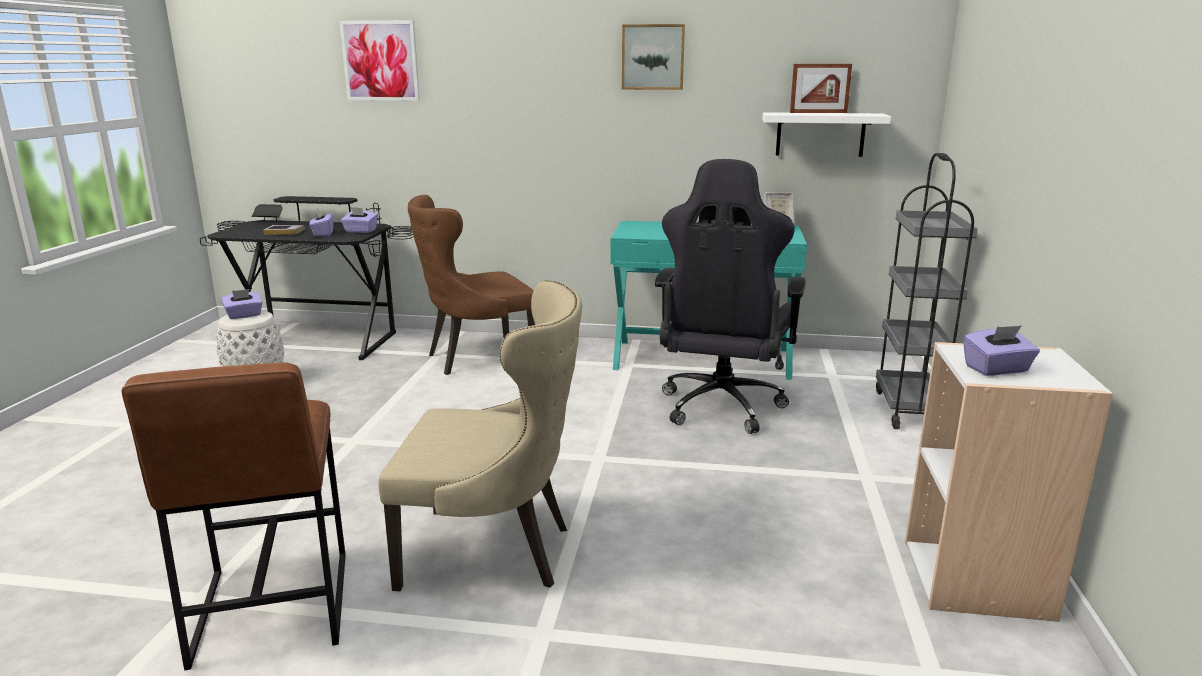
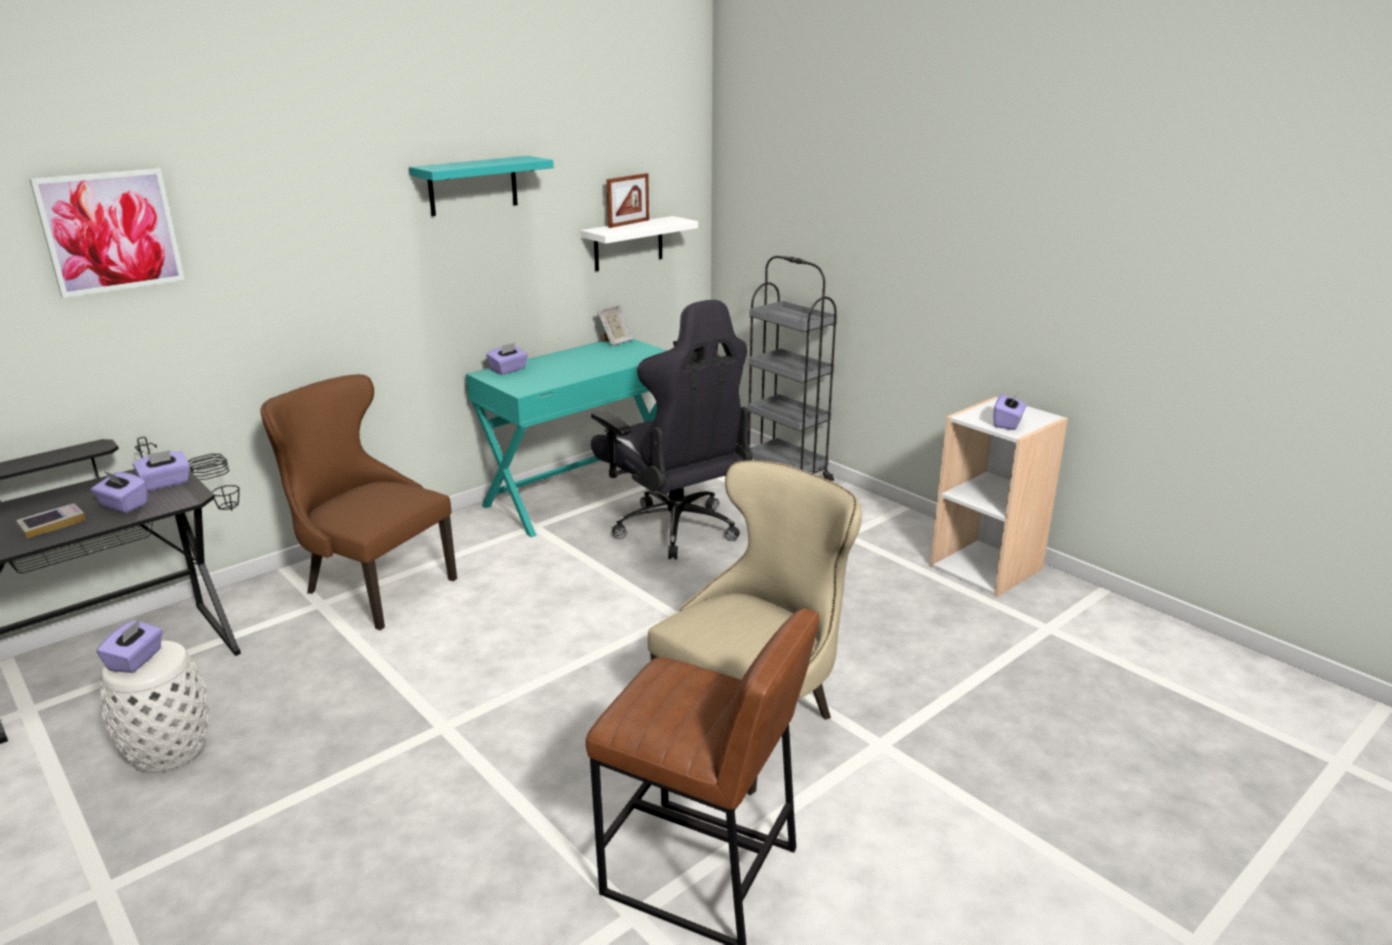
camera: 50 degrees left, 5 degrees up
(476, 358) = (373, 587): brown chair -> brown chair turned 105 degrees clockwise
(652, 224) = (508, 370): none -> purple tissue box
(653, 57) = (473, 185): picture -> turquoise shelf

